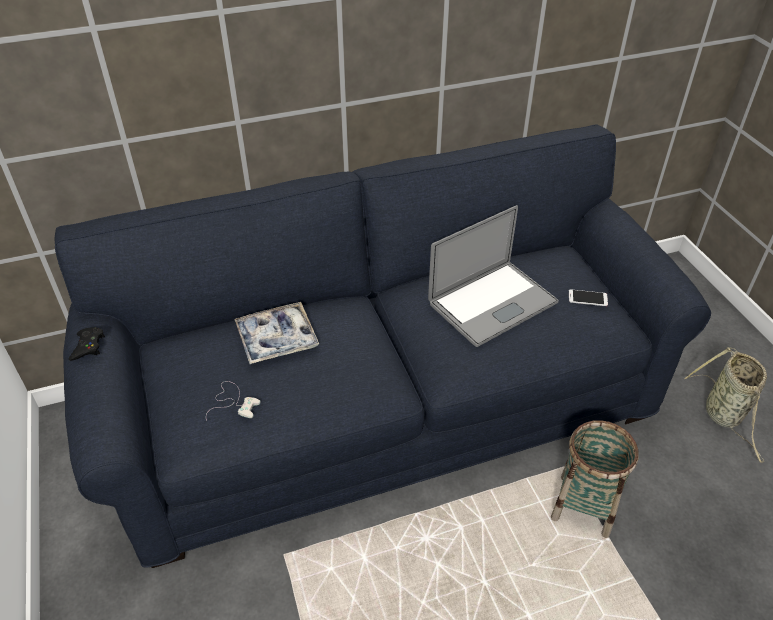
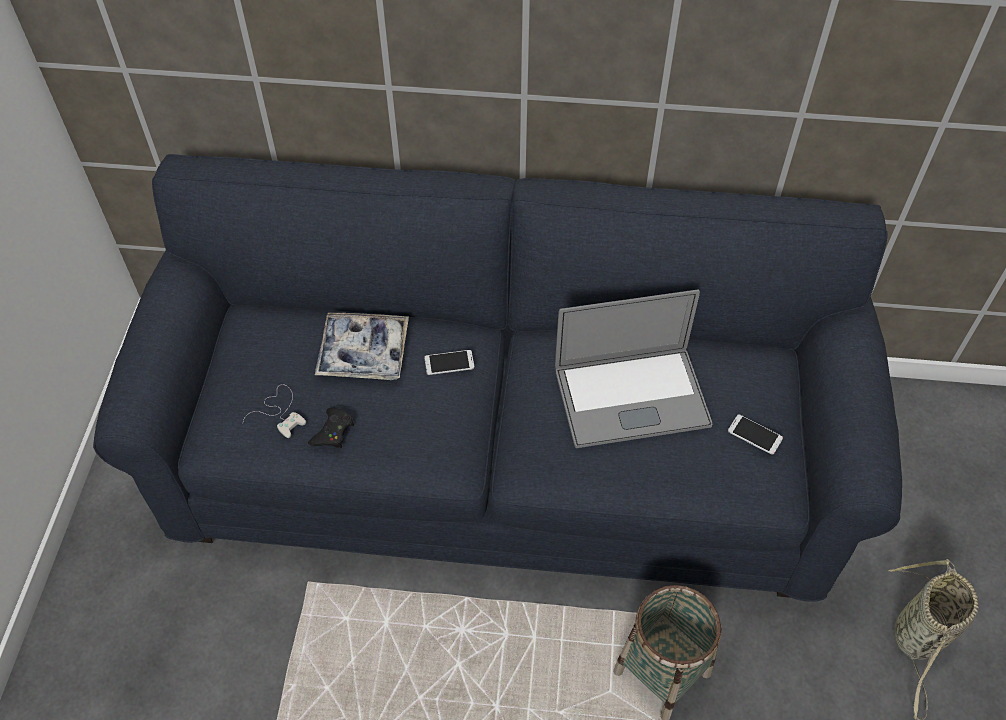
camera: 25 degrees right, 10 degrees up
(88, 346) = (161, 296): black game controller -> black game controller (333, 432)
(348, 324) = (449, 363): none -> phone

